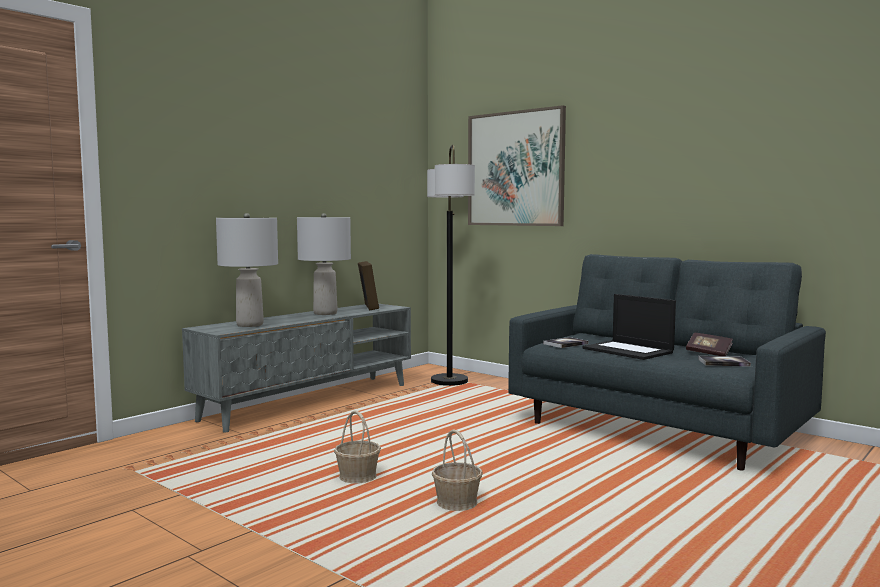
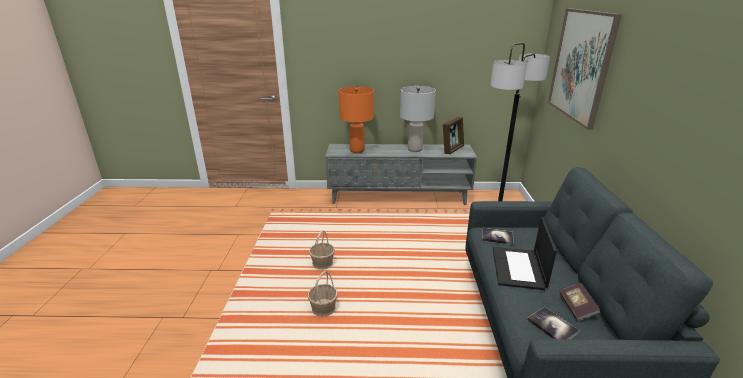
camera: 50 degrees right, 20 degrees up
(250, 325) = (357, 150): grey table lamp -> orange table lamp

